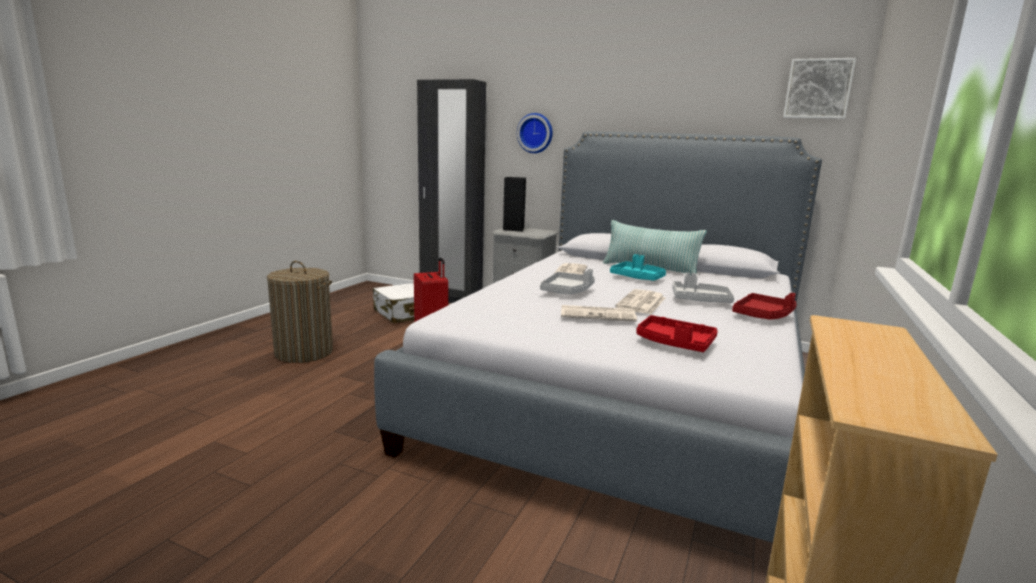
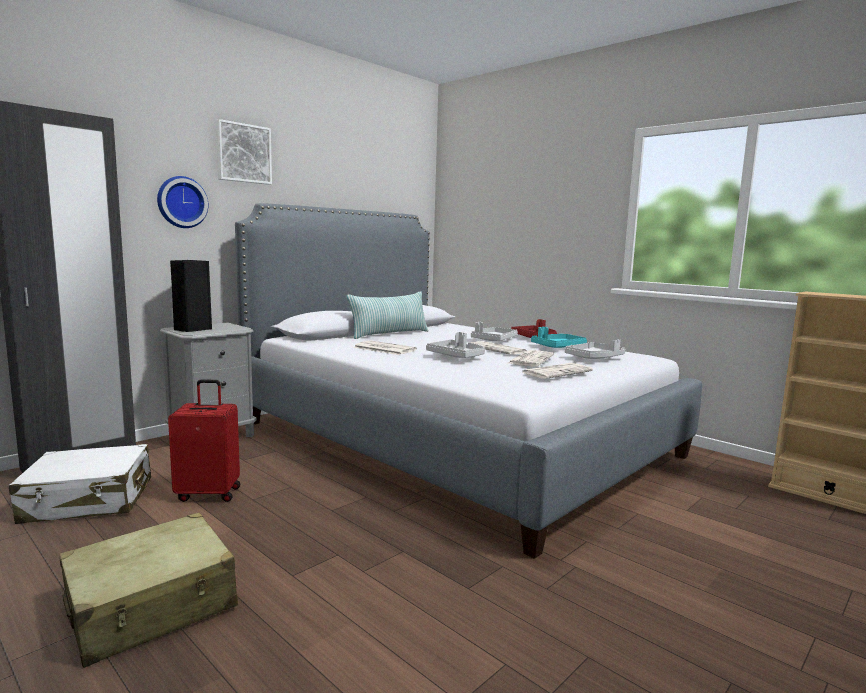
camera: 70 degrees left, 5 degrees down
(304, 352) = (152, 606): laundry basket -> beige suitcase
(545, 325) = (556, 372): none -> newspaper
(638, 278) = (418, 340): turquoise tray -> turquoise tray (558, 347)
(674, 343) = (594, 358): red tray -> grey tray
(818, 89) = (412, 178): picture -> picture (243, 153)

